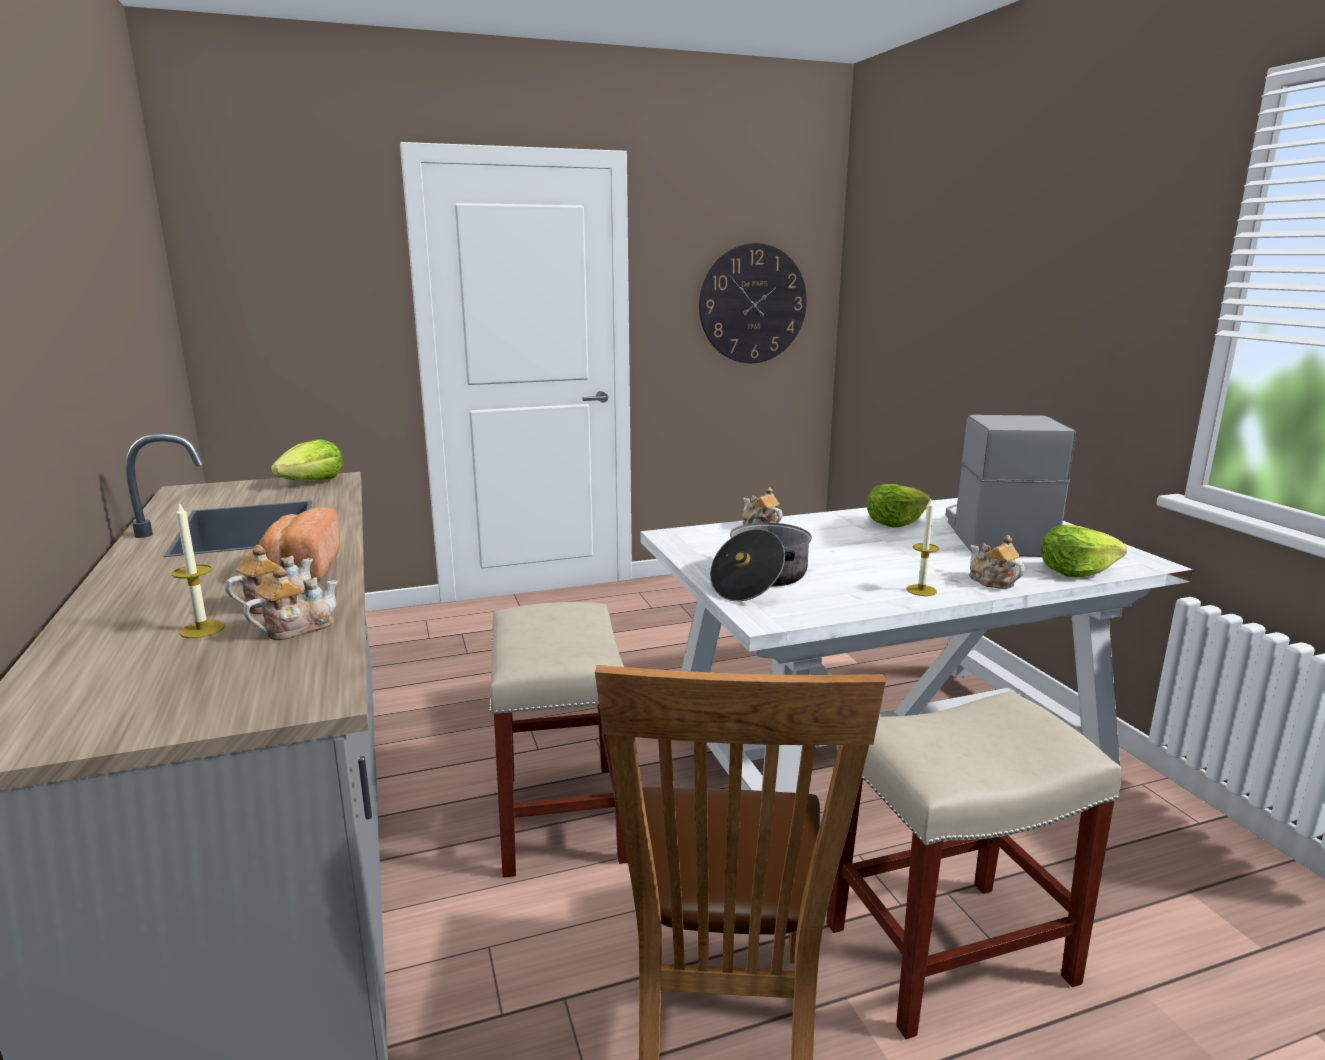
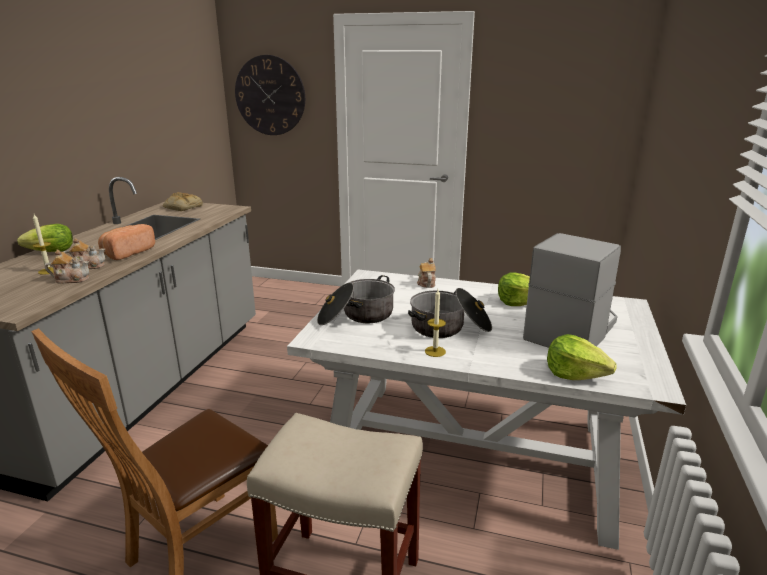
camera: 35 degrees right, 5 degrees up
(225, 491) = (182, 207): none -> bread
(312, 482) = (220, 209): lettuce -> lettuce (51, 252)
(561, 815) = (261, 416): beige stool -> none
(753, 304) = (564, 122): wall clock -> wall clock (270, 95)
(884, 564) = (450, 328): none -> cooking pot
(991, 581) = (494, 361): teapot -> none

